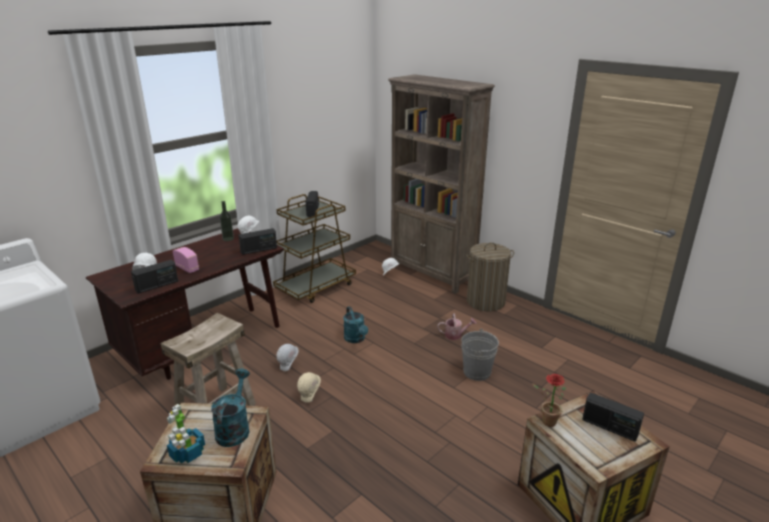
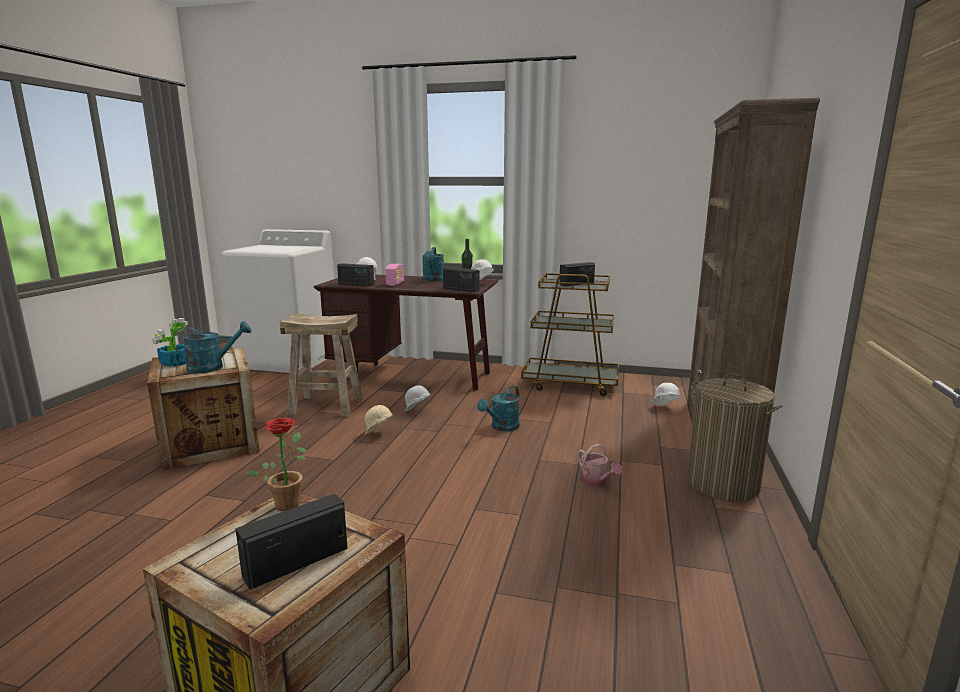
camera: 60 degrees right, 10 degrees down
(199, 250) = (433, 280): none -> turquoise watering can
(477, 372) = (529, 518): grey bucket -> none
(609, 427) = (296, 562): radio -> radio turned 45 degrees clockwise

